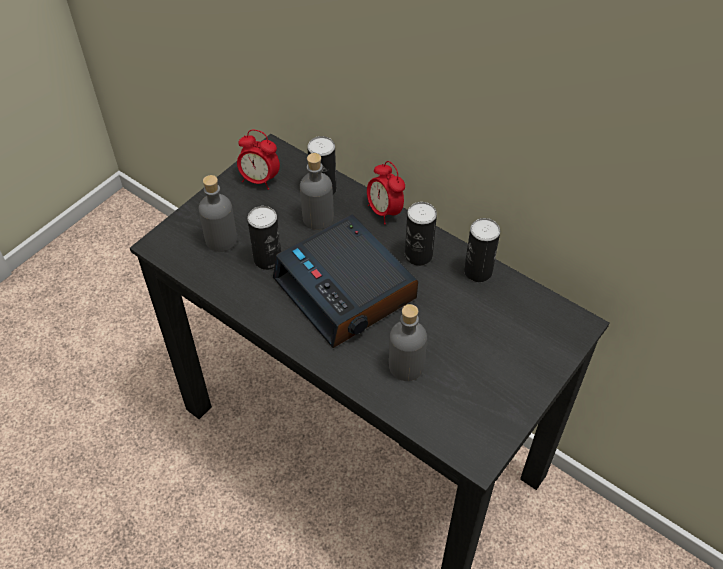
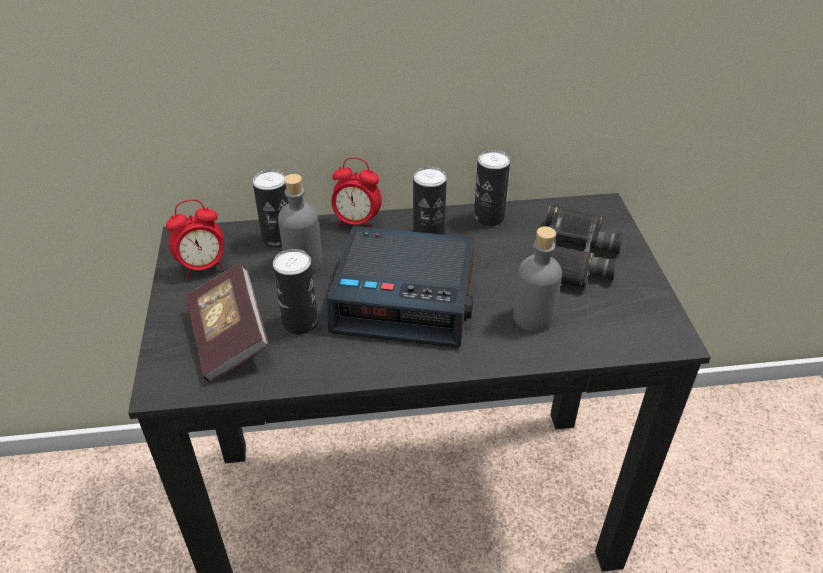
camera: 45 degrees left, 10 degrees down
(221, 240) = (229, 338): grey bottle -> book
(494, 345) = (571, 256): none -> black binoculars

